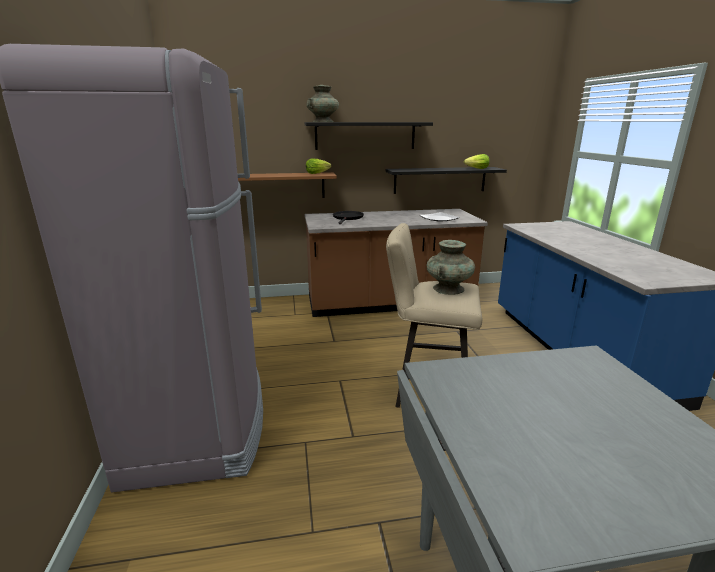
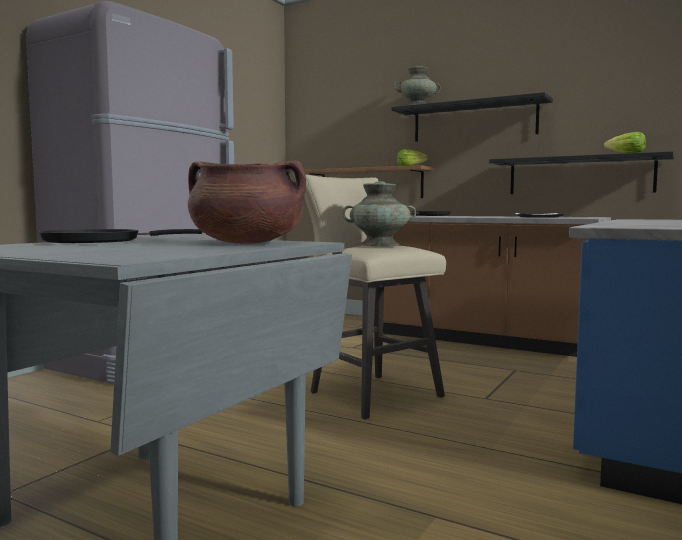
camera: 40 degrees right, 15 degrees down
(490, 422) = (98, 242): none -> black frying pan
(583, 377) = (247, 243): none -> brown cooking pot

